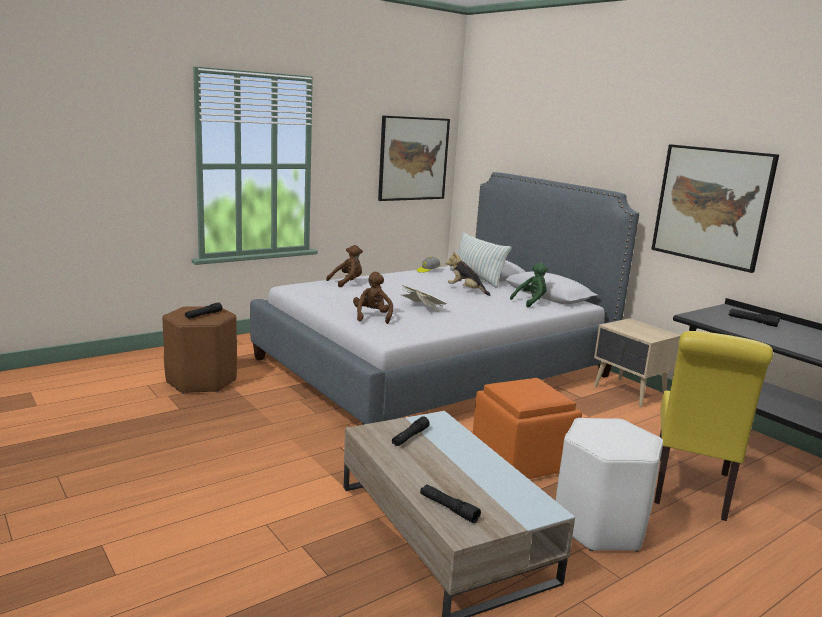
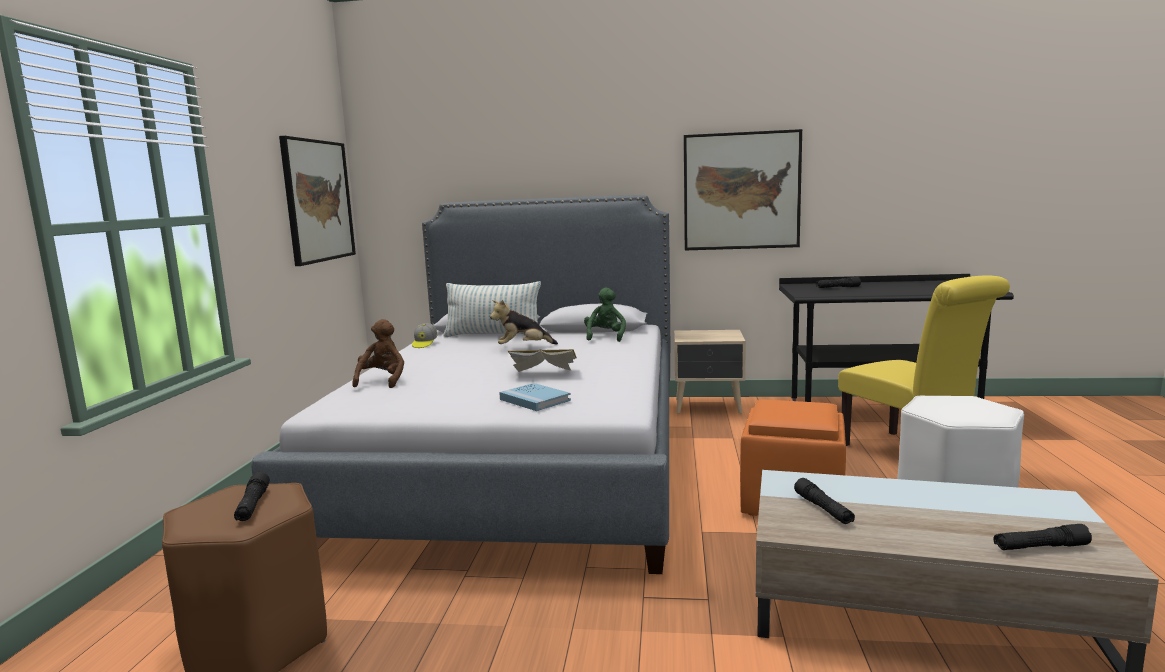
camera: 45 degrees left, 5 degrees down
(372, 317) = (535, 400): brown plush toy -> blue book

